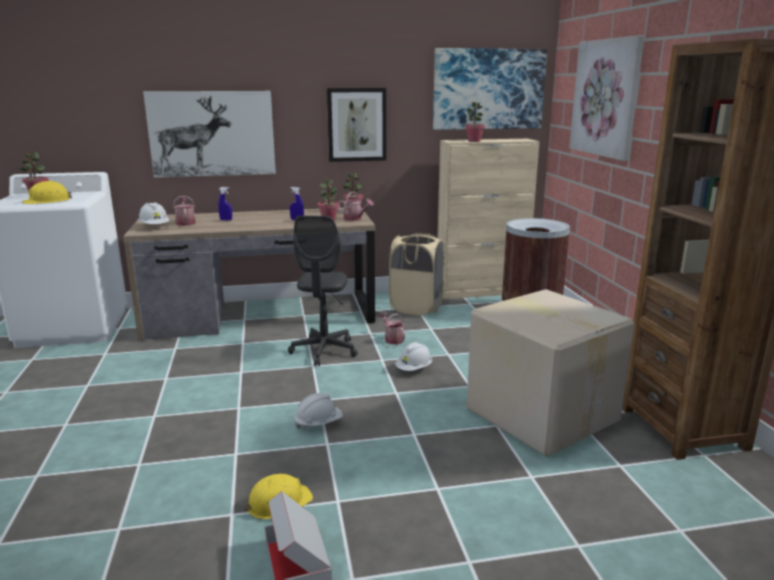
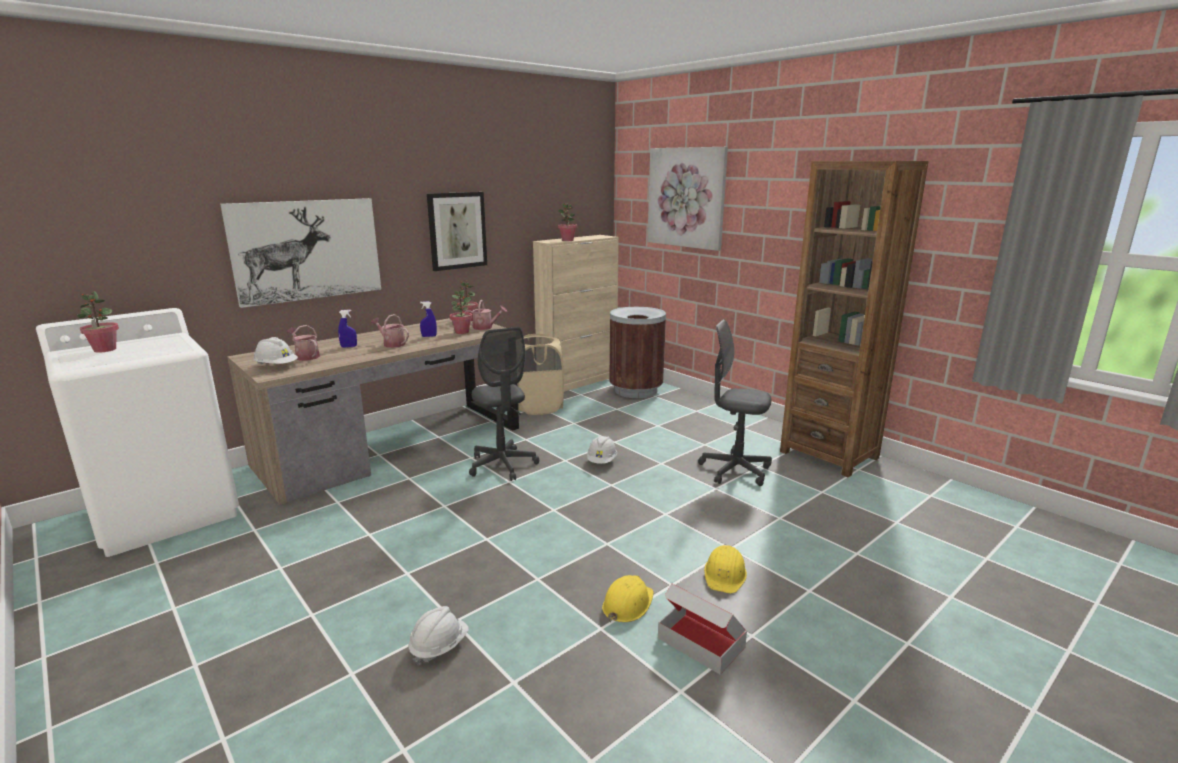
camera: 30 degrees left, 0 degrees up
(47, 201) = (138, 353): yellow hard hat -> yellow hard hat (725, 575)
(318, 424) = (579, 529): white hard hat -> white hard hat (439, 647)
(392, 339) = (552, 440): watering can -> watering can (392, 344)
(488, 89) = (567, 190): picture -> none
(541, 414) = (735, 470): cardboard box -> grey office chair

